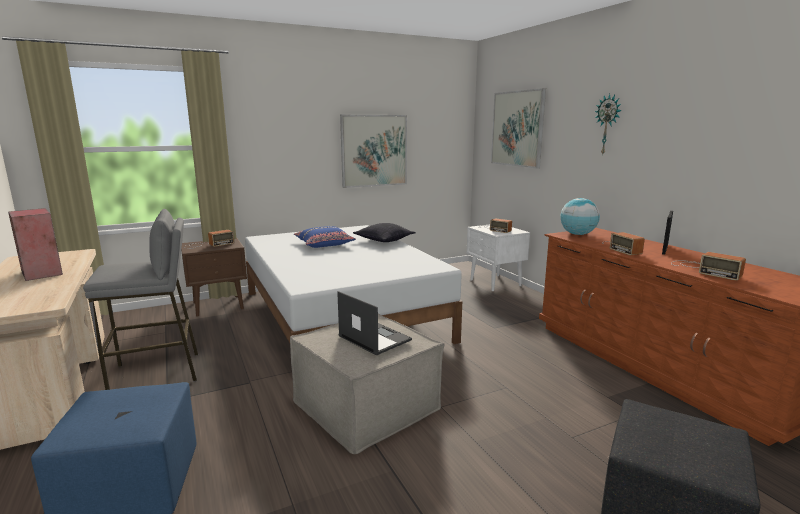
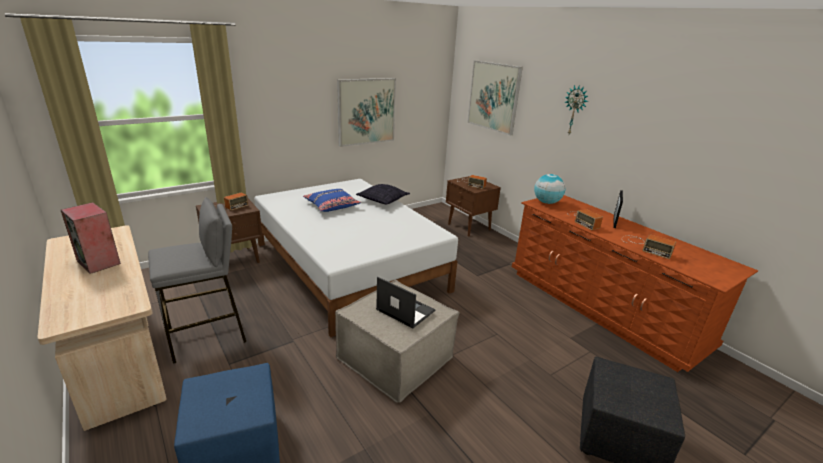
camera: 10 degrees left, 10 degrees up
(495, 283) = (469, 227): white nightstand -> brown nightstand

